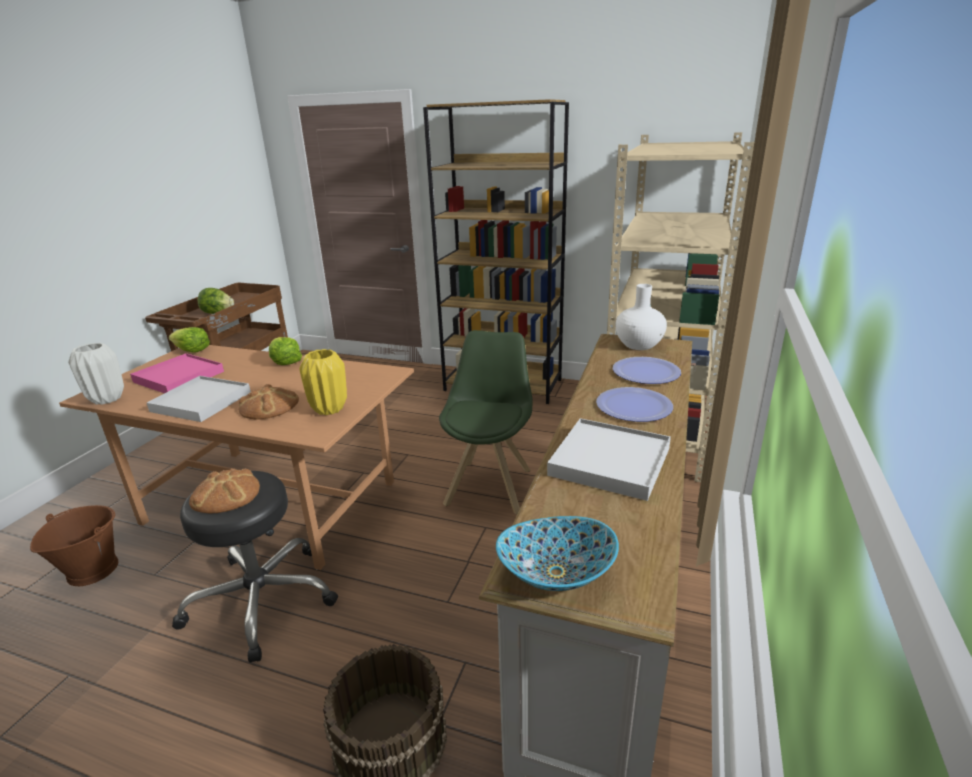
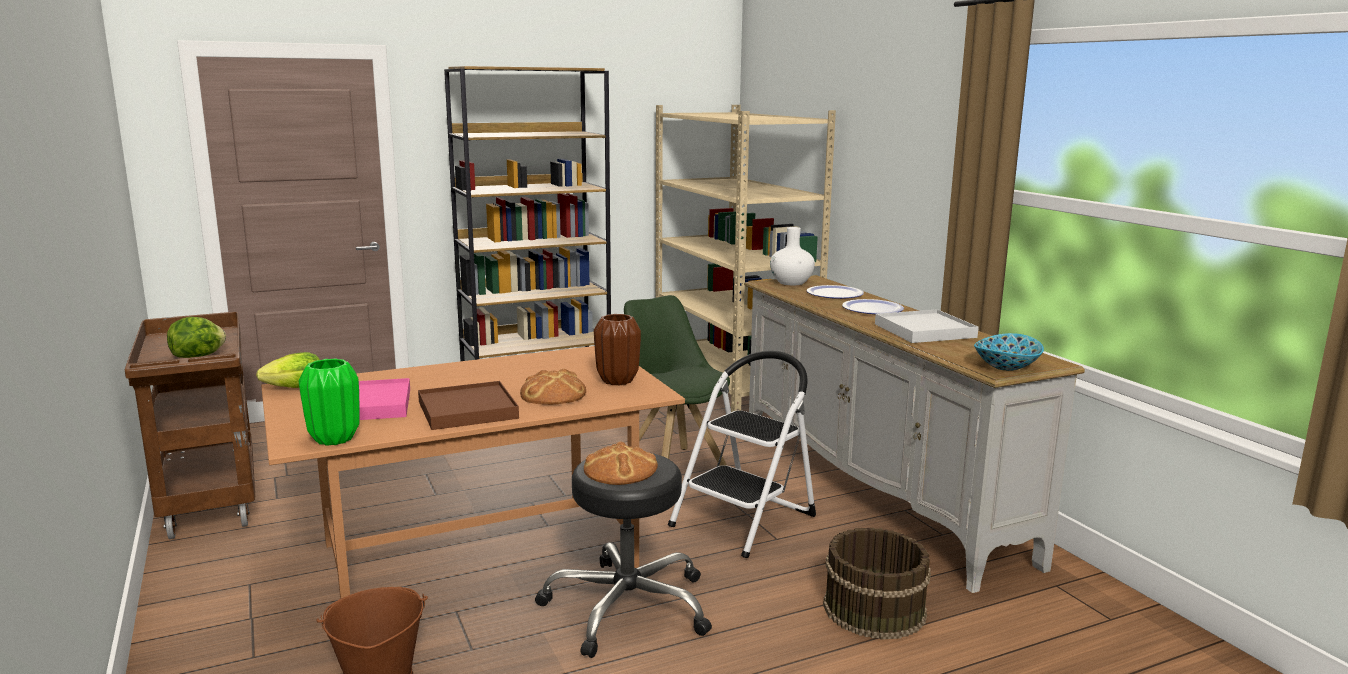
camera: 45 degrees left, 10 degrees down
(107, 399) = (333, 439): white vase -> green vase
(201, 402) = (467, 410): white tray -> brown tray
(285, 361) = (459, 368): lettuce -> none
(329, 409) = (617, 381): yellow vase -> brown vase
(458, 567) = (747, 520): none -> step ladder

